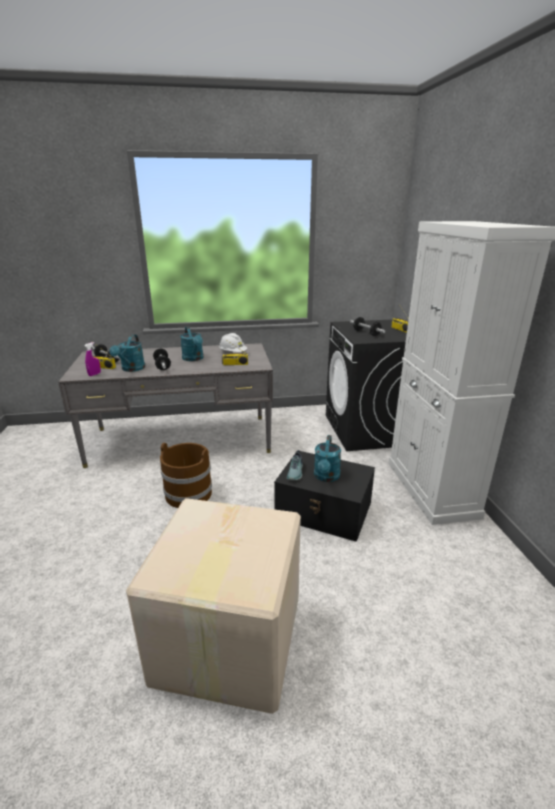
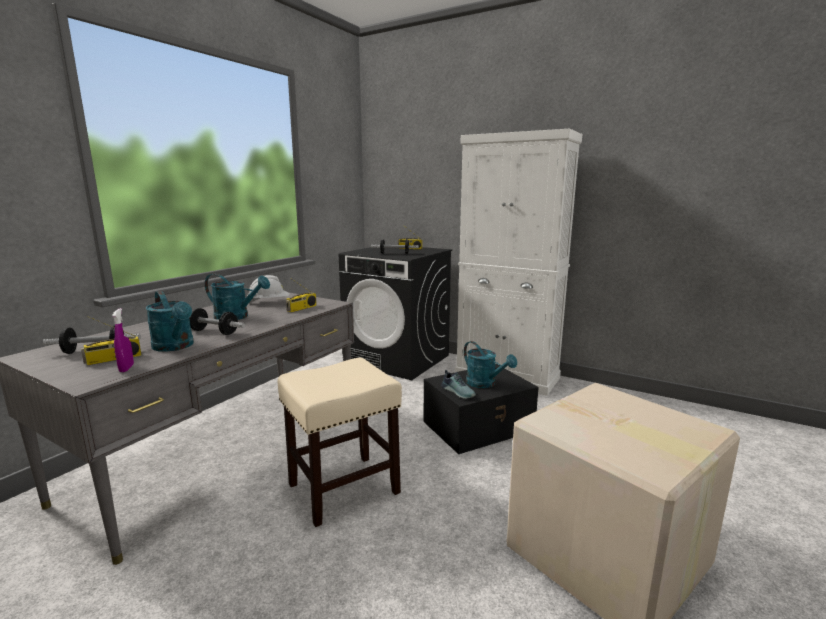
camera: 50 degrees left, 10 degrees down
(188, 494) = (342, 489): brown bucket -> beige stool

